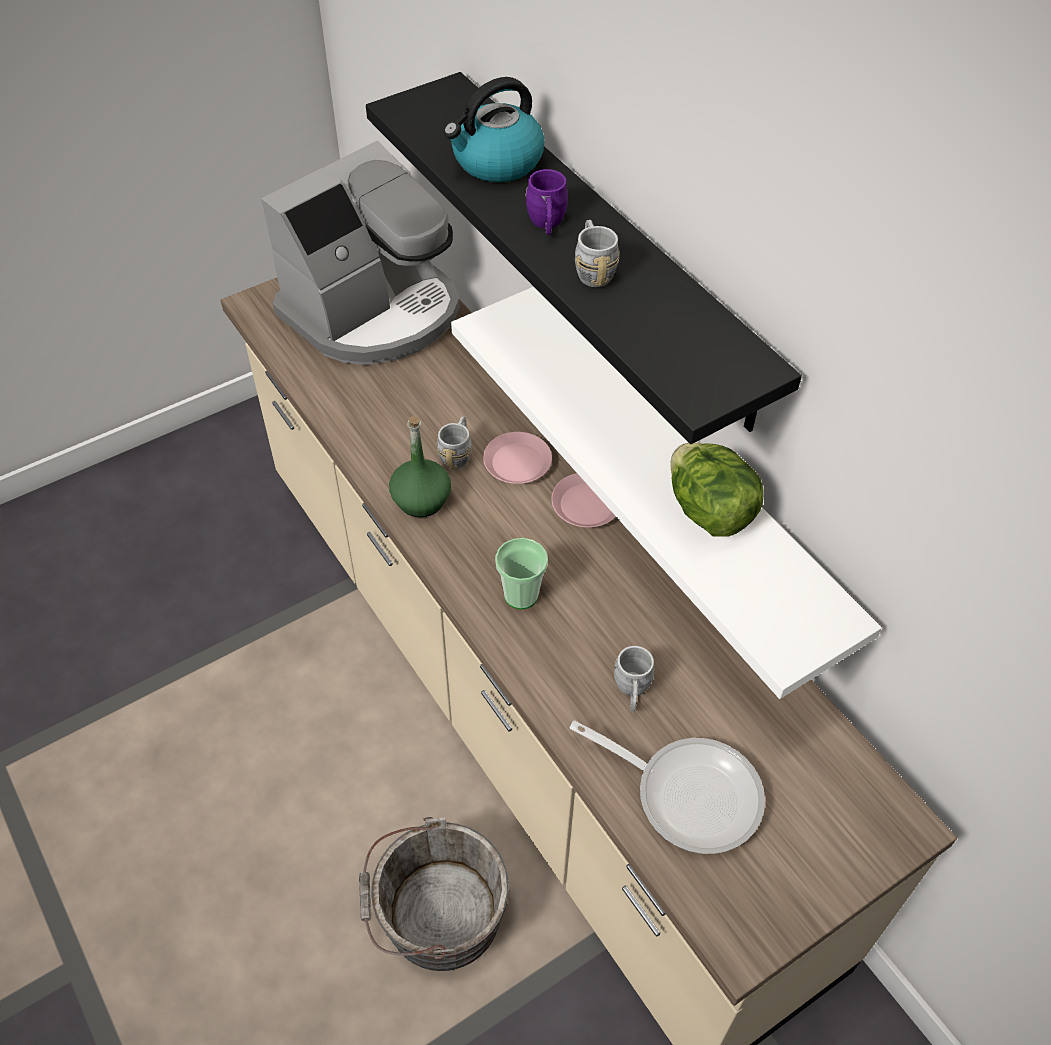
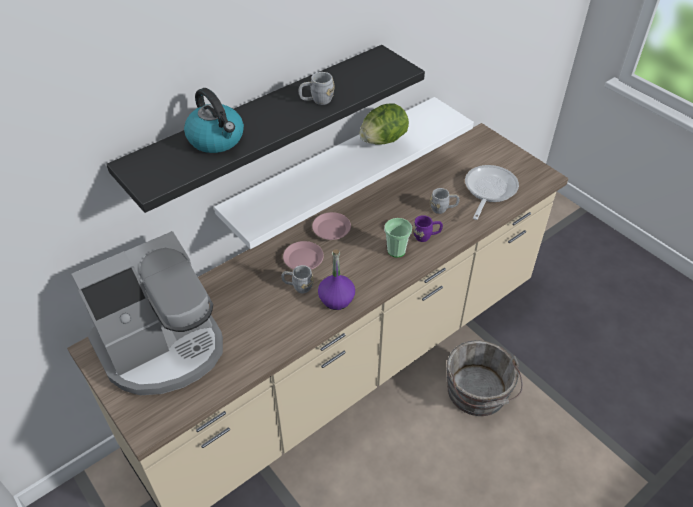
camera: 95 degrees left, 5 degrees down
(374, 312) = (163, 347): coffee machine -> coffee machine turned 105 degrees clockwise
(421, 500) = (336, 299): green bottle -> purple bottle
(546, 225) = (279, 117): purple mug -> purple mug (426, 236)

